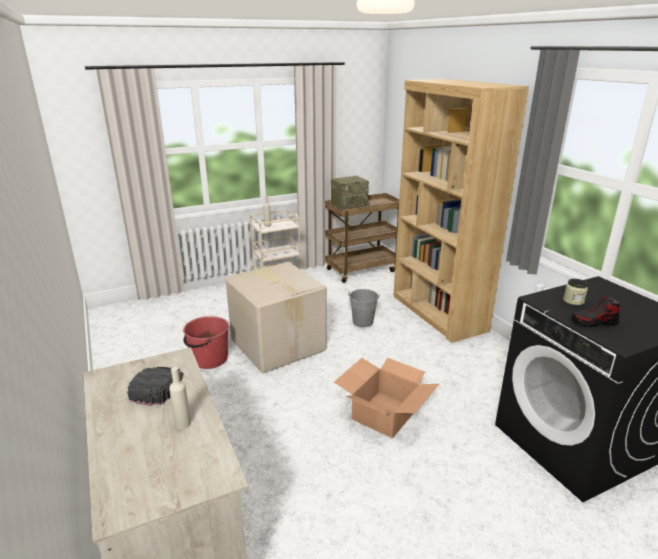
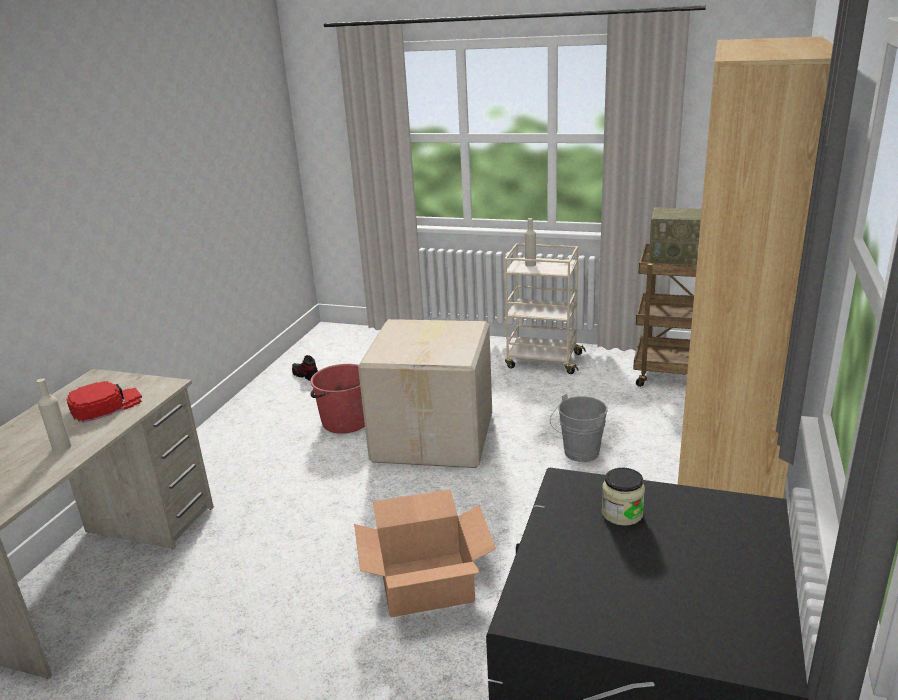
camera: 45 degrees right, 0 degrees up
(157, 387) = (106, 405): black cap -> red cap
(594, 323) = (568, 560): shoe -> shoe (306, 375)

